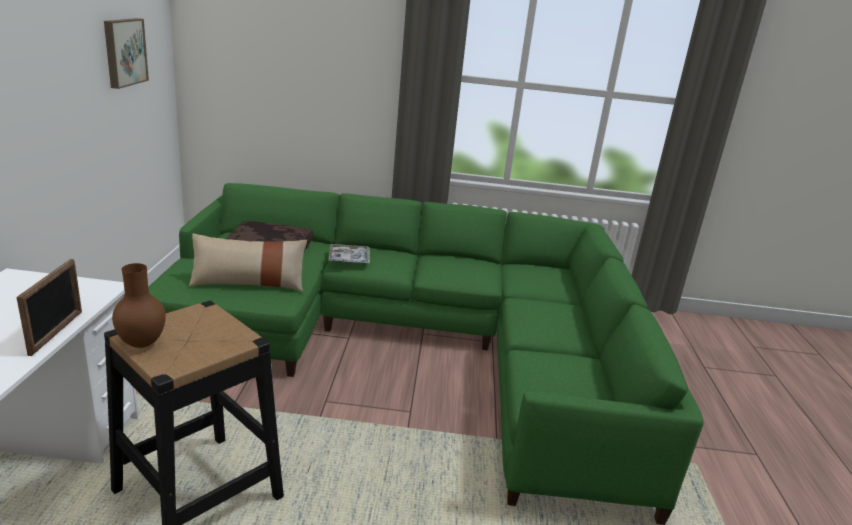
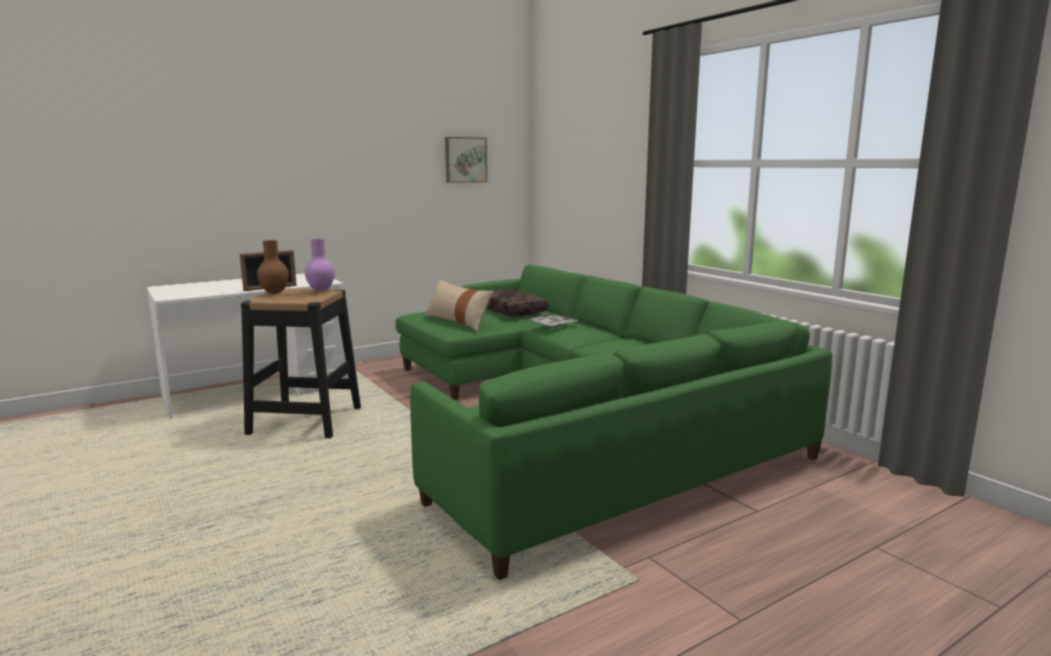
camera: 55 degrees right, 10 degrees down
(191, 313) = (321, 290): none -> purple vase

